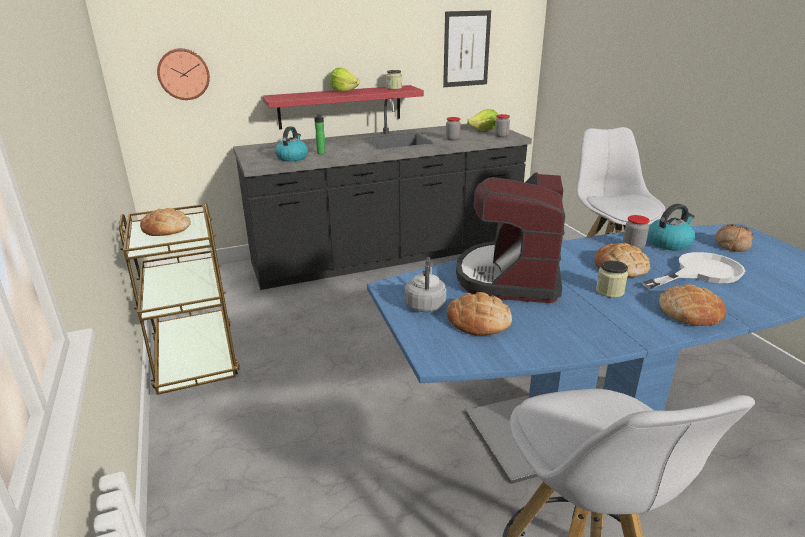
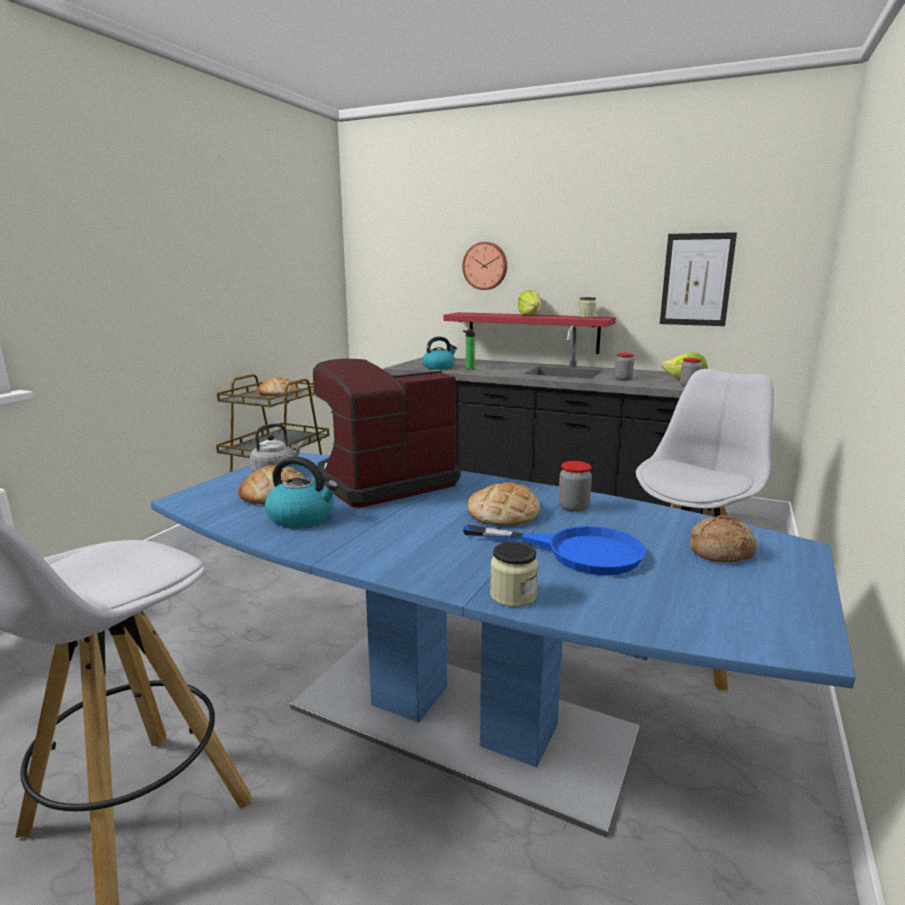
camera: 45 degrees right, 10 degrees down
(183, 74) = (398, 287): wall clock -> wall clock (485, 266)
(609, 291) = (427, 522): jar -> jar (513, 595)
(669, 243) = (632, 519): kettle -> kettle (302, 517)
(690, 311) = (446, 566): bread -> none
(700, 273) = (576, 551): white frying pan -> blue frying pan

